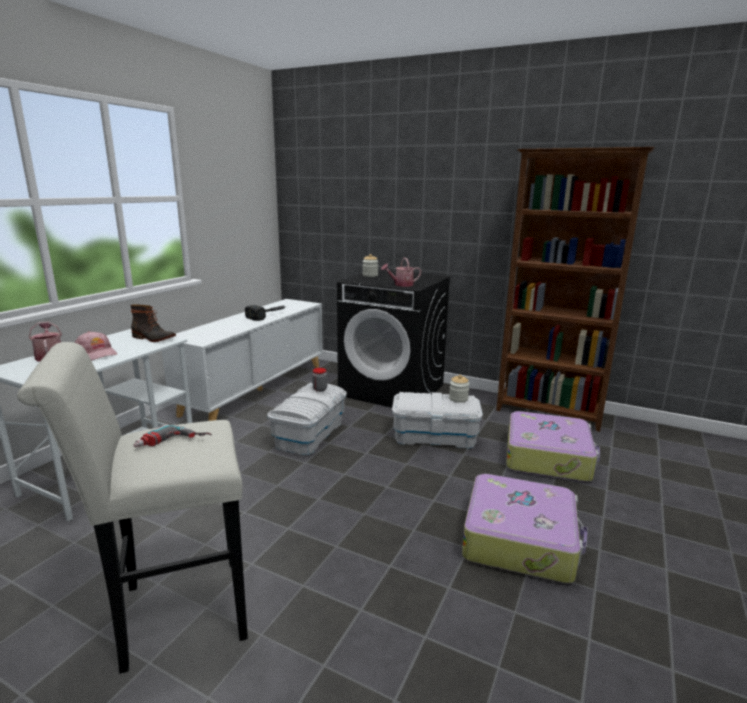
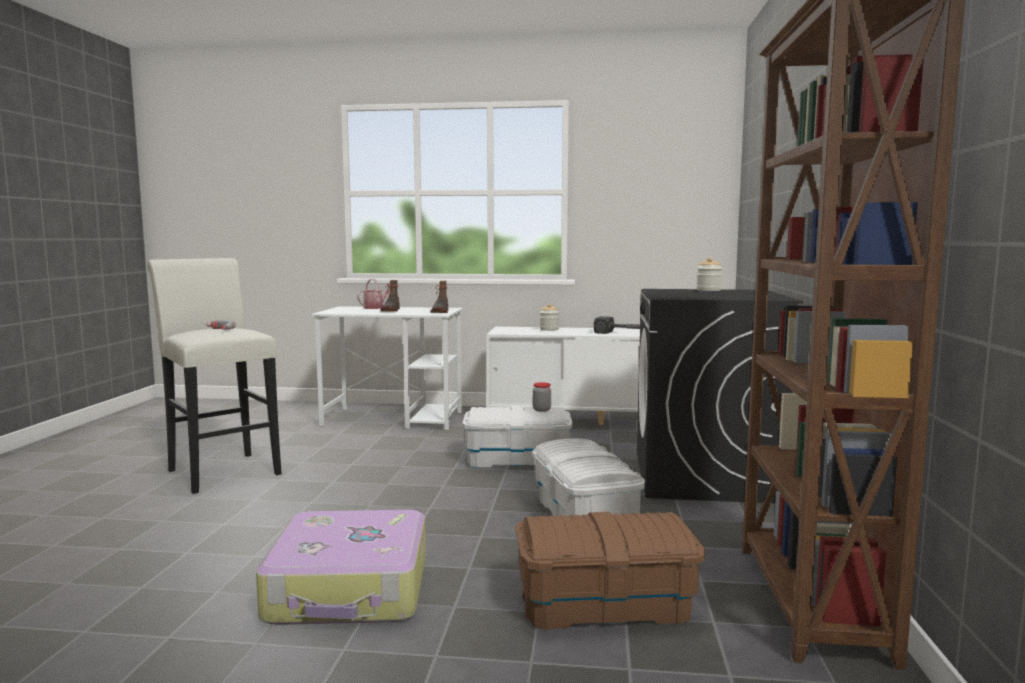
camera: 70 degrees right, 10 degrees down
(96, 353) = (390, 310): pink cap -> boot
(401, 285) = (671, 295): watering can -> none
(458, 399) = (599, 464): jar -> jar (549, 329)
(548, 457) = (605, 604): suitcase -> brown storage box

